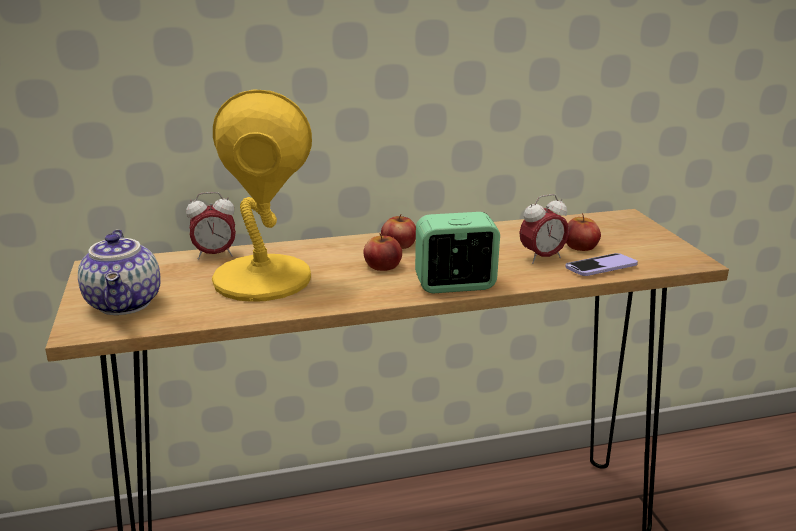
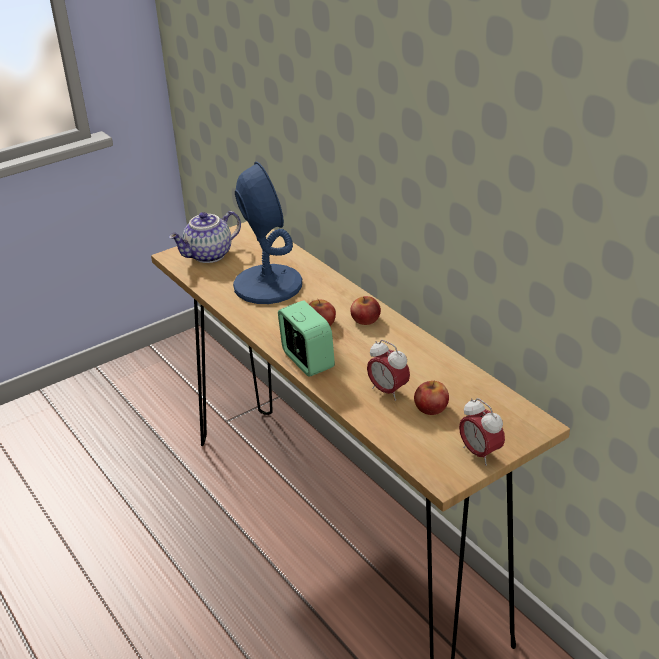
camera: 70 degrees right, 10 degrees up
(215, 255) = (294, 256): alarm clock -> alarm clock (480, 453)
(261, 280) = (267, 285): yellow table lamp -> blue table lamp
(601, 267) = (390, 425): phone -> none

